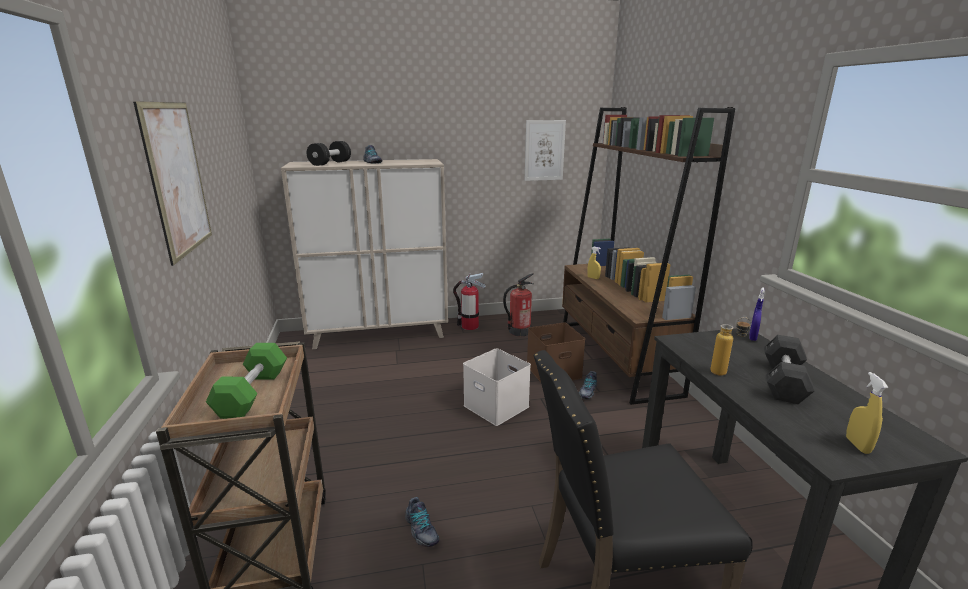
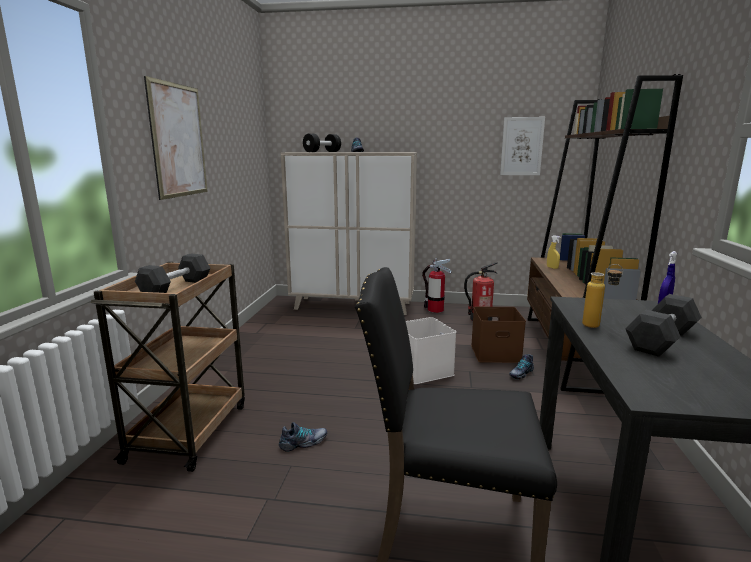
camera: 20 degrees right, 5 degrees down
(252, 393) = (176, 287): green dumbbell -> black dumbbell
(421, 530) = (304, 443): shoe -> shoe turned 105 degrees counterclockwise
(857, 445) = (697, 393): yellow spray bottle -> none

